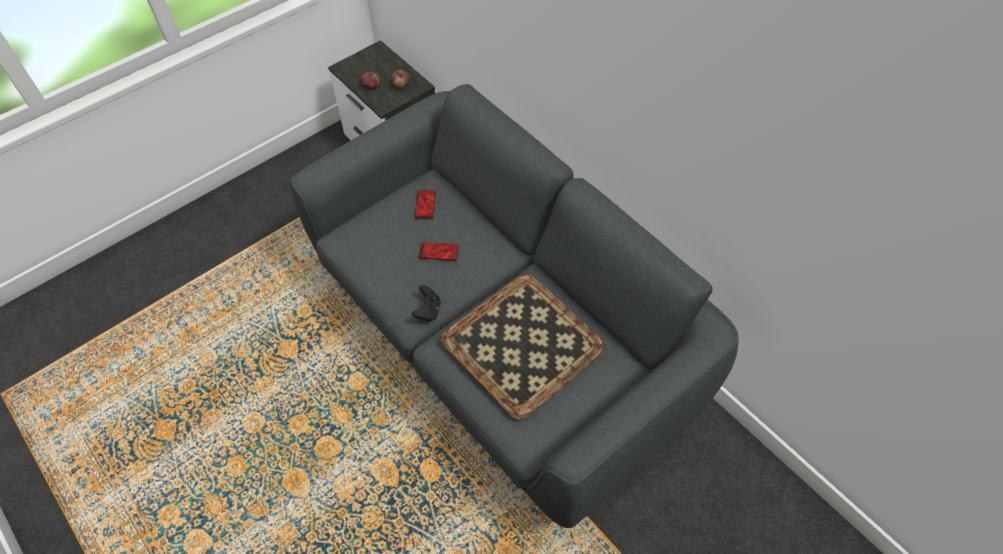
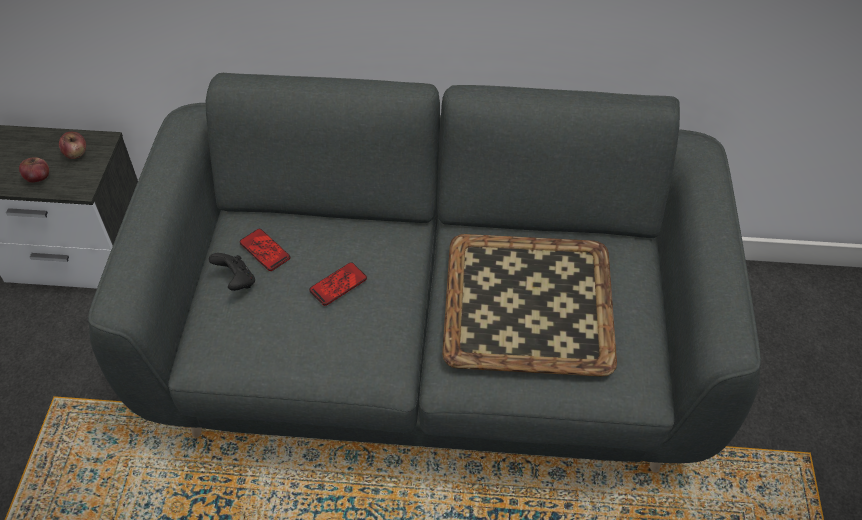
camera: 45 degrees left, 5 degrees down
(428, 311) = (395, 351): black game controller -> black game controller (236, 281)

